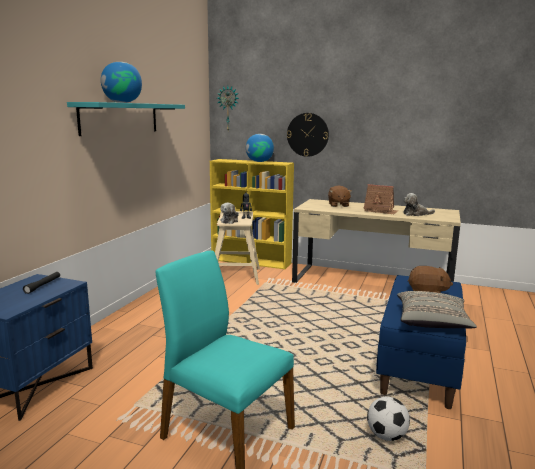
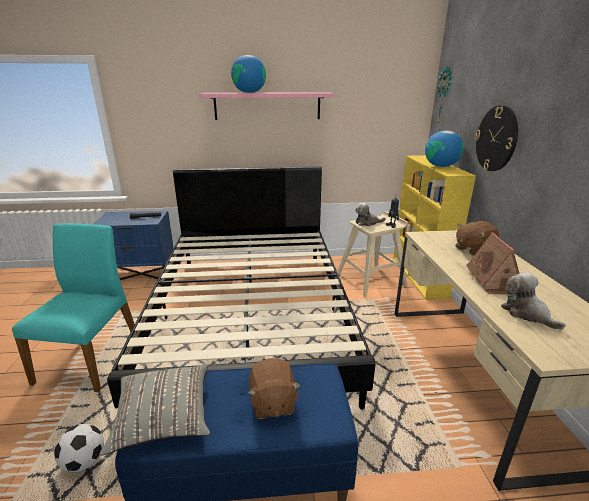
camera: 65 degrees right, 10 degrees up
(120, 118) = (267, 106): turquoise shelf -> pink shelf
(236, 331) = (252, 315): none -> black bed

